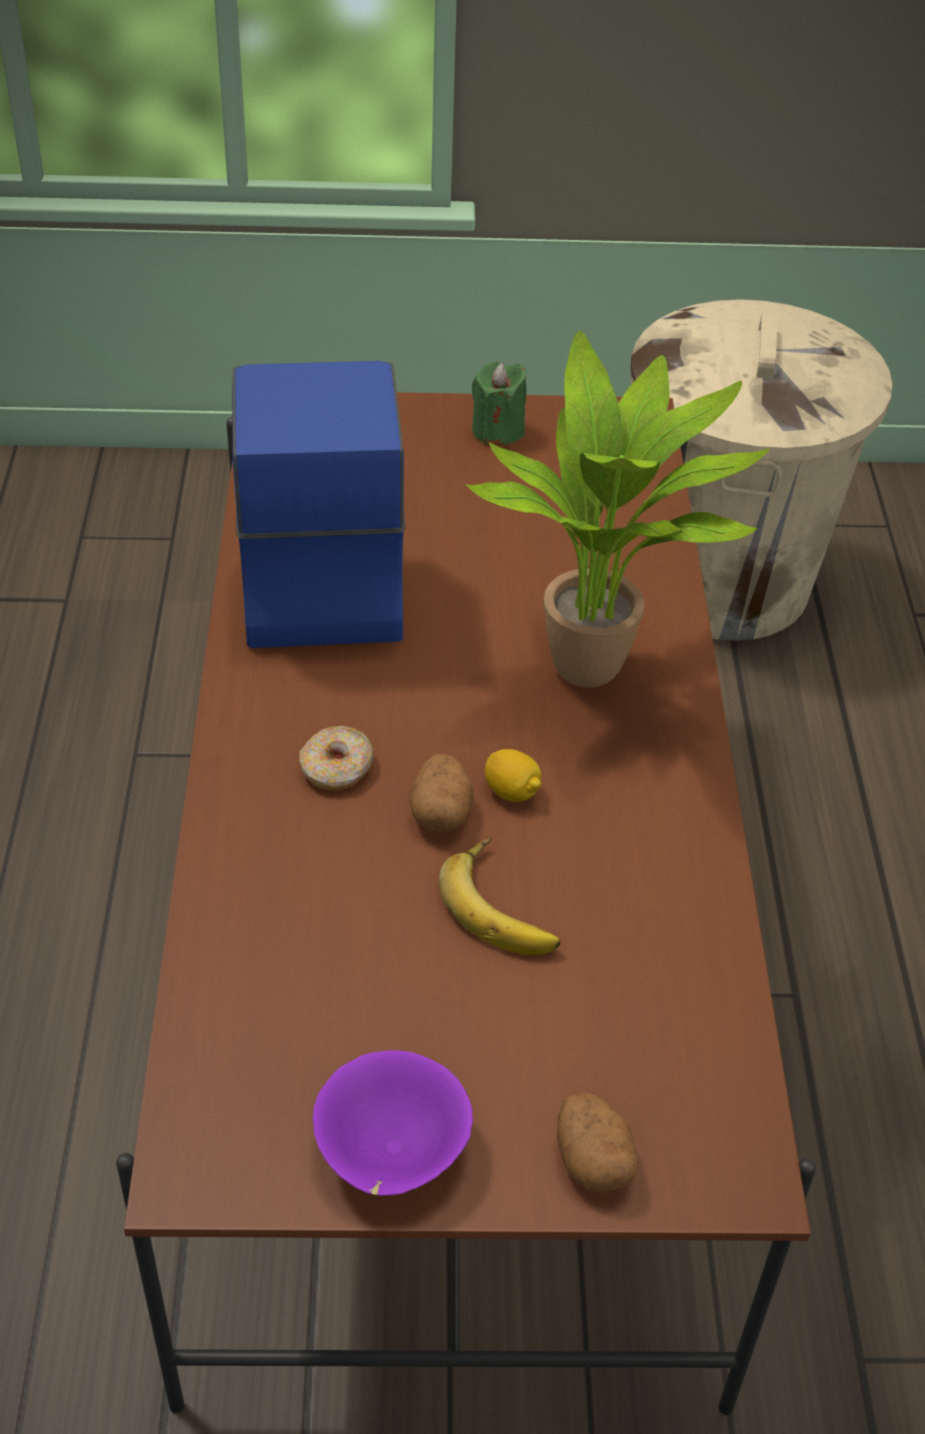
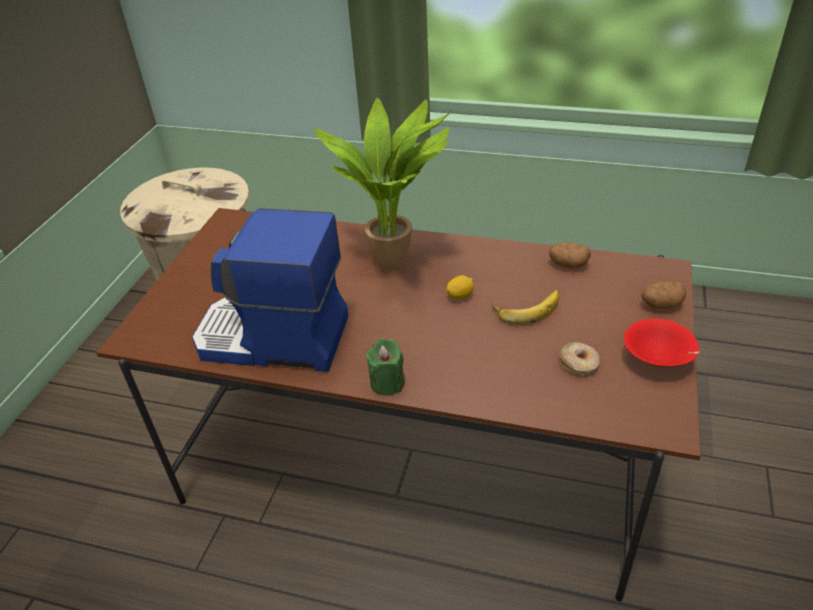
camera: 70 degrees left, 5 degrees down
(337, 768) = (428, 350): donut -> donut (579, 364)
(390, 1153) = (657, 361): purple bowl -> red bowl
(441, 812) = (466, 319): potato -> potato (568, 264)
(498, 431) = (205, 262): green candle -> green candle (387, 383)

